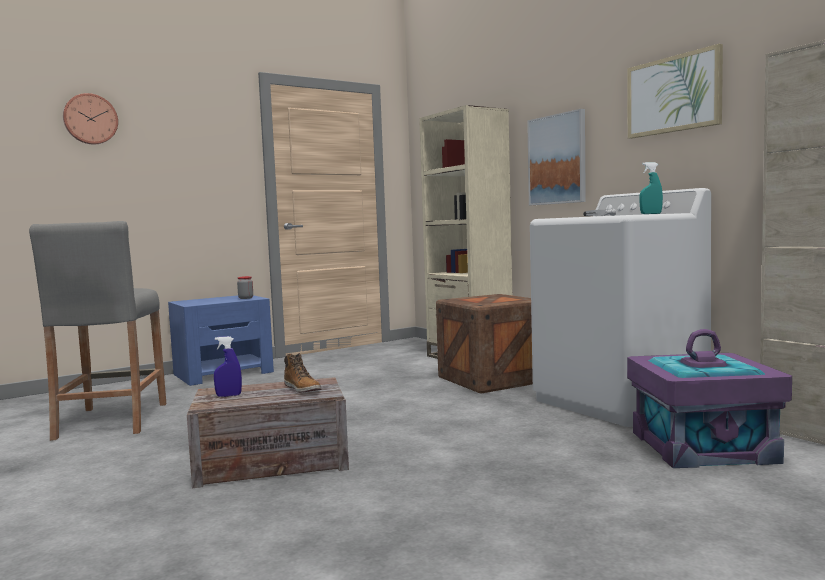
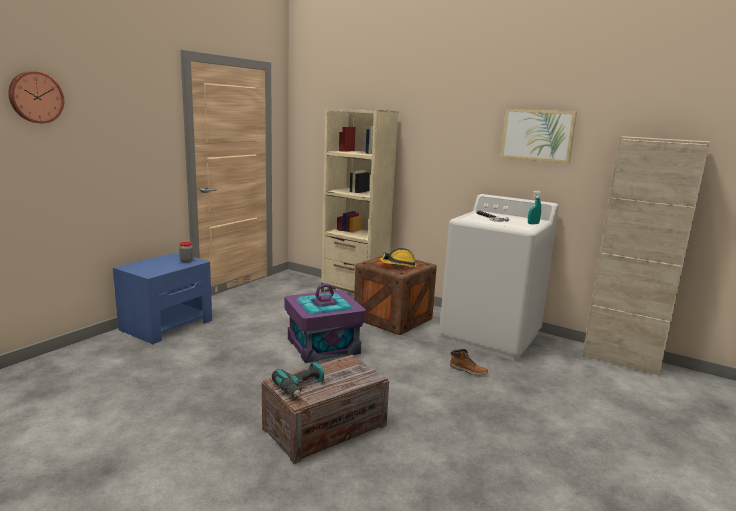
camera: 25 degrees left, 10 degrees up
(111, 421) = (130, 397): grey stool -> none
(228, 395) = (301, 387): blue spray bottle -> power drill
(303, 389) = (348, 372): boot -> boot (468, 370)
(489, 300) = (398, 265): none -> hard hat
(557, 159) = (438, 158): picture -> none
(702, 446) = (566, 374): purple storage box -> purple storage box (323, 345)

